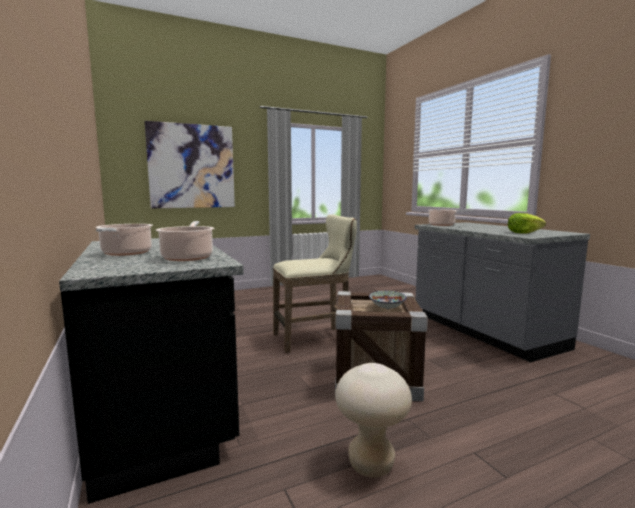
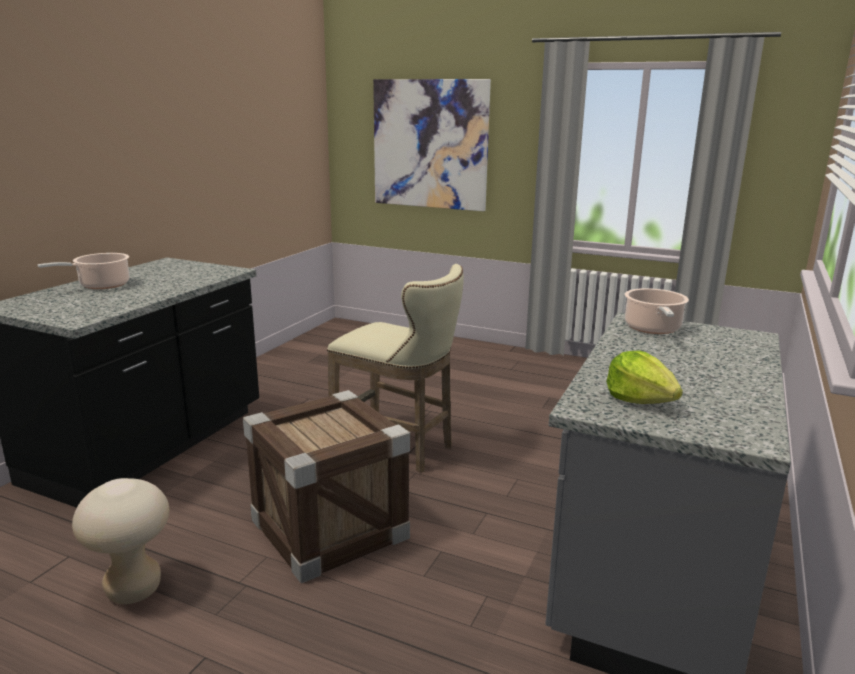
camera: 50 degrees right, 10 degrees up
(188, 257) = (98, 305): cooking pot -> none
(387, 308) = (326, 438): bowl -> none

